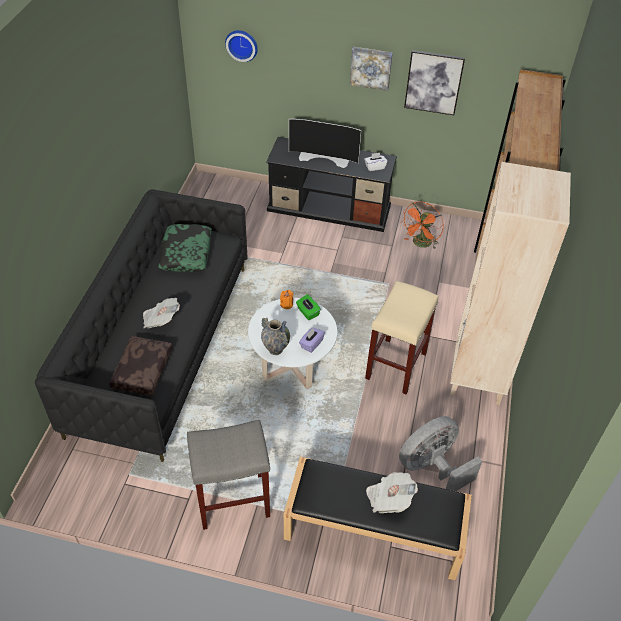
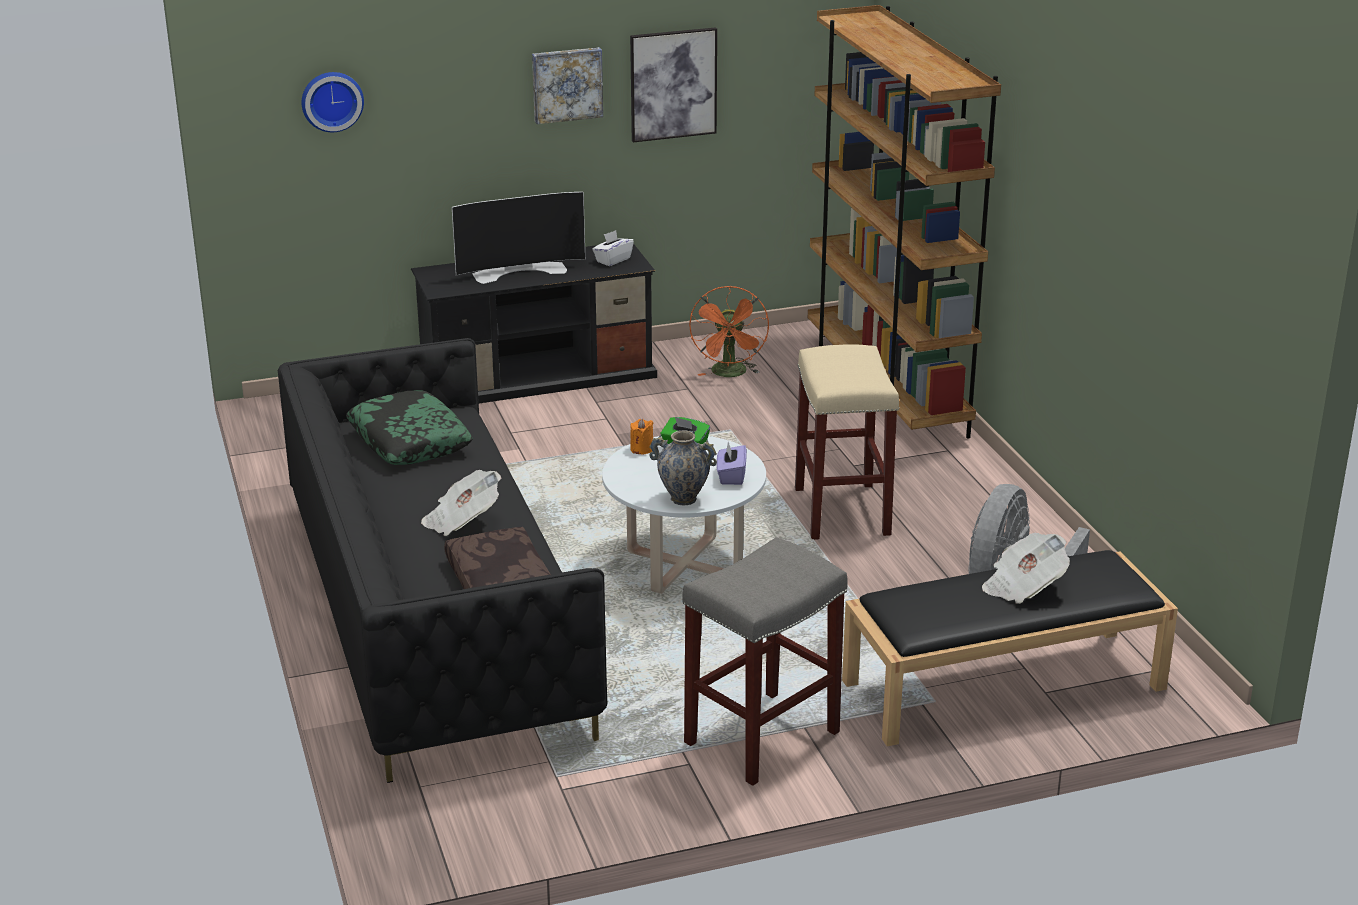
camera: 30 degrees left, 20 degrees down
(478, 377) = (971, 483): beige bookcase -> none

